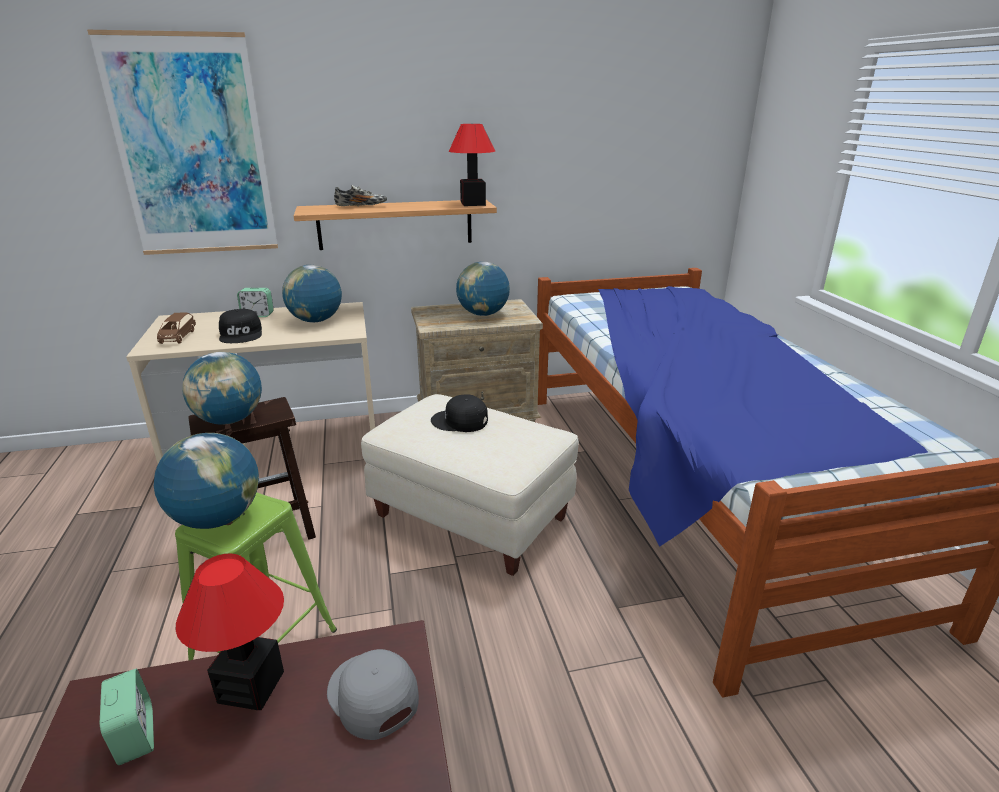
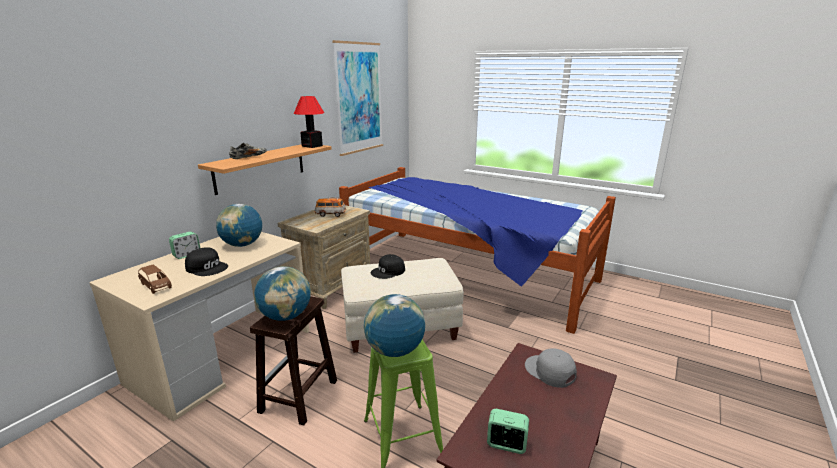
camera: 45 degrees left, 5 degrees down
(192, 148) = (114, 128): picture -> picture (359, 98)
(249, 687) = (509, 400): table lamp -> none
(371, 696) = (549, 371): grey cap -> grey cap turned 45 degrees clockwise
(483, 314) = (330, 214): globe -> toy car

